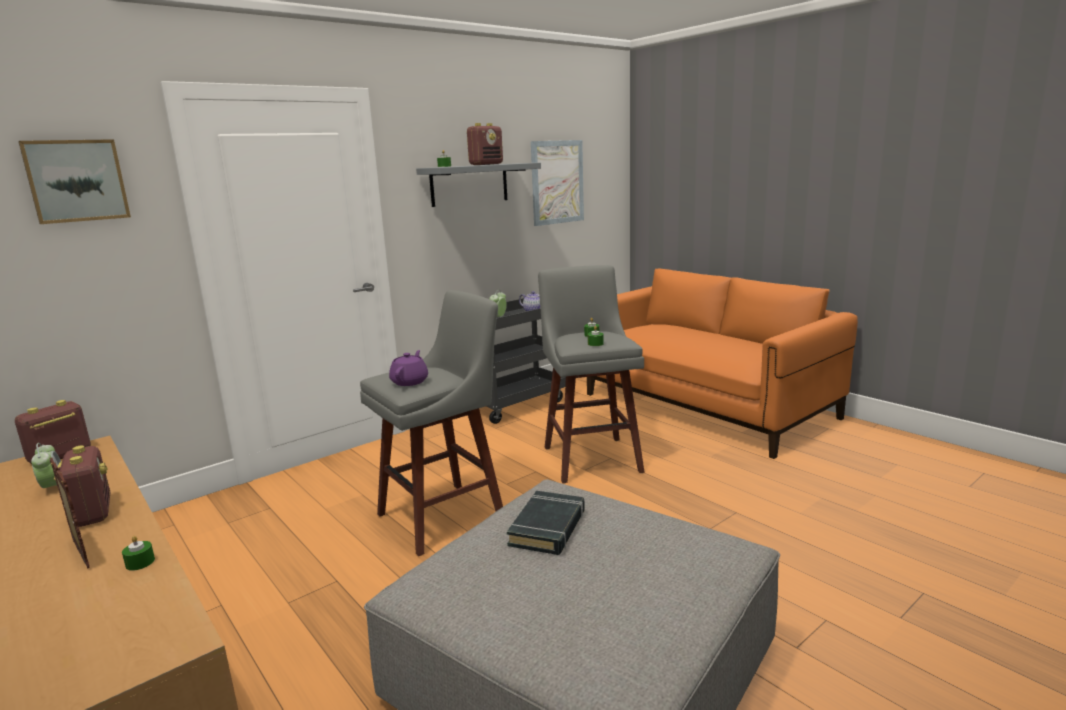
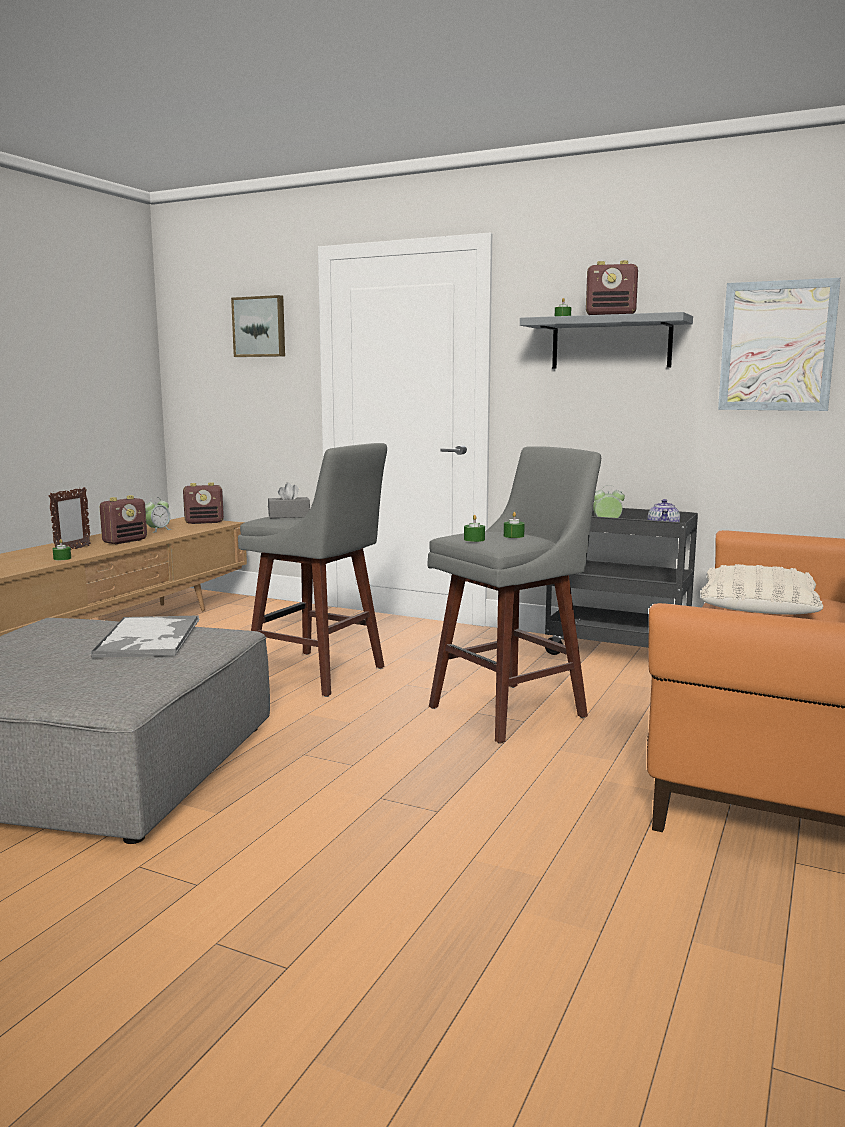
camera: 65 degrees right, 5 degrees down
(59, 456) = (204, 522): radio -> radio turned 150 degrees clockwise
(410, 381) = (289, 516): purple teapot -> grey tissue box
(548, 528) = (148, 639): black book -> tray
(659, 336) = (758, 605): none -> beige pillow

